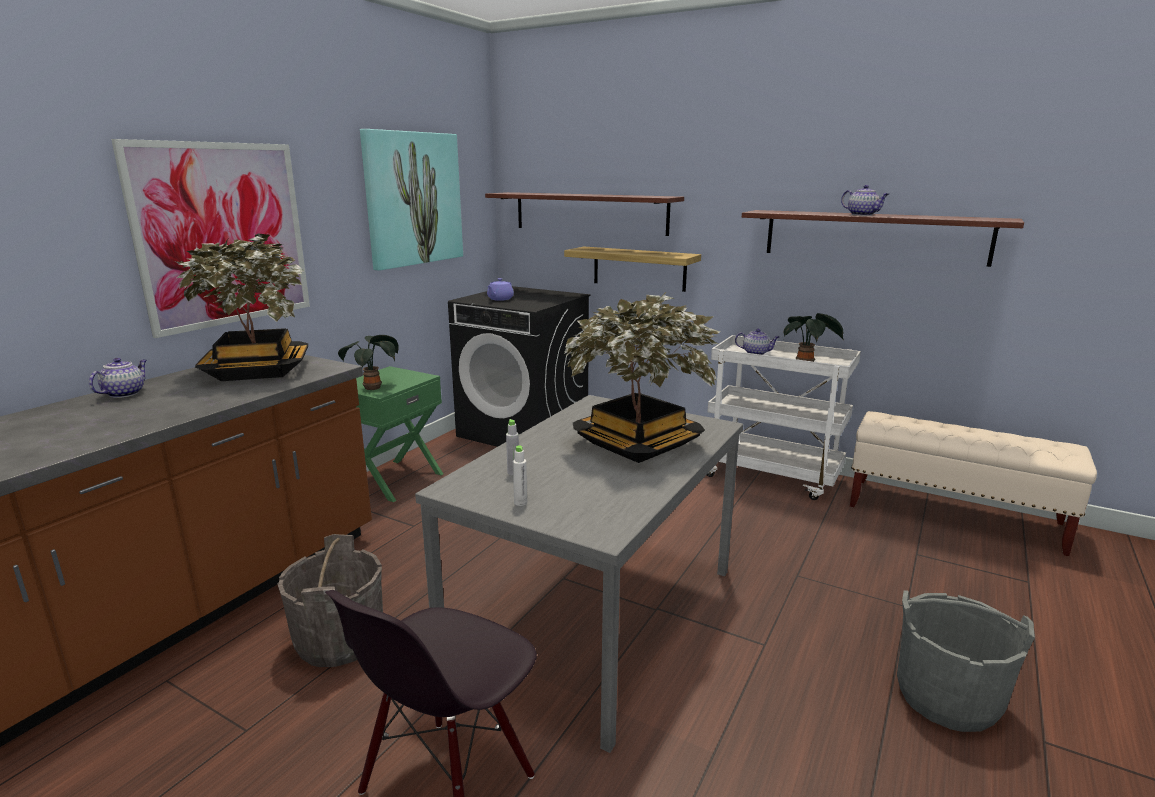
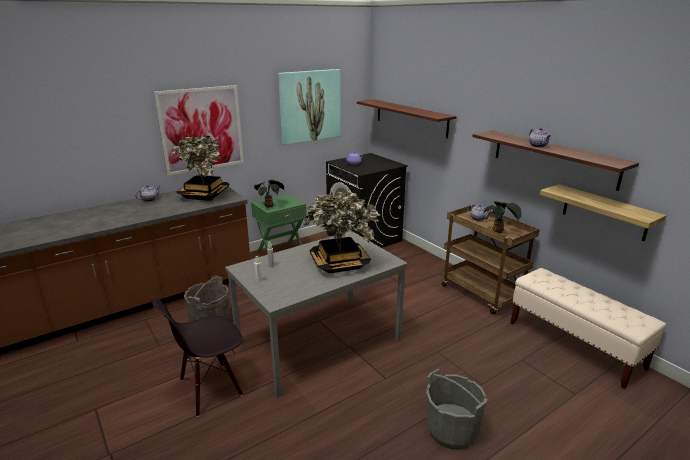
camera: 25 degrees right, 5 degrees up
(639, 268) = (432, 155): shelf -> shelf (604, 212)
(773, 476) = (482, 294): white cart -> brown cart

